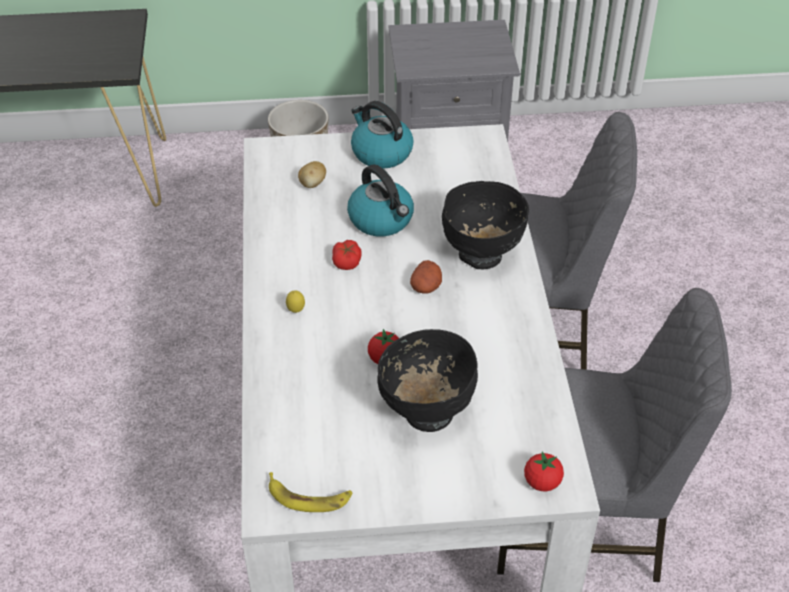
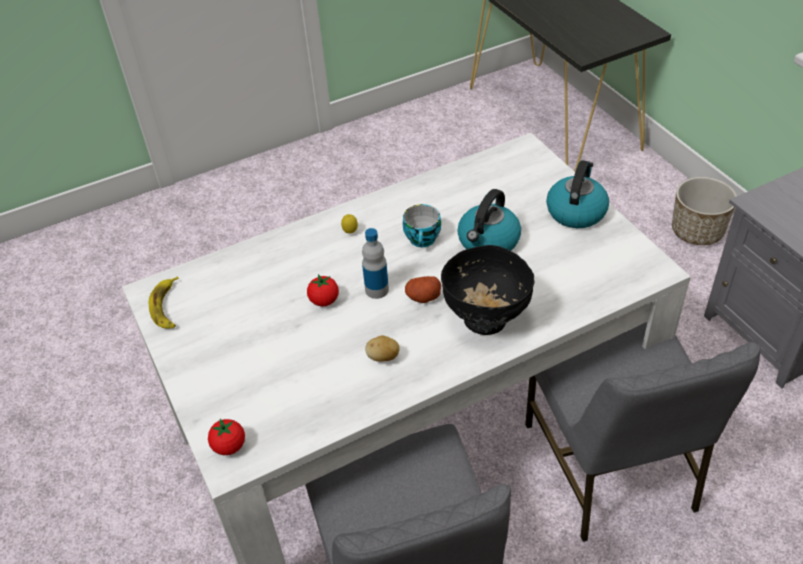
camera: 70 degrees right, 0 degrees up
(312, 184) = (503, 188): potato -> potato (383, 357)
(347, 261) = (423, 240): tomato -> cup
(395, 316) = (377, 290): none -> bottle
(427, 412) = (277, 345): black bowl -> none

